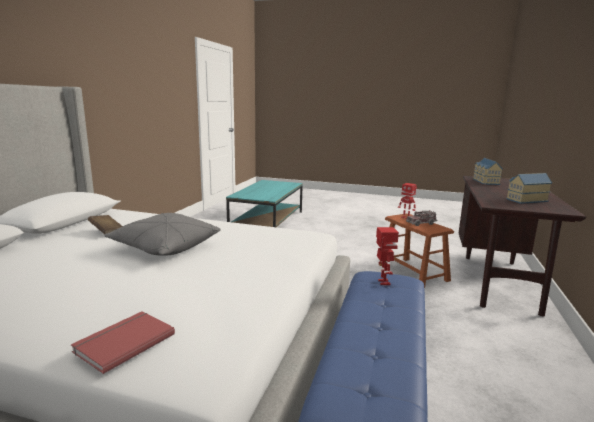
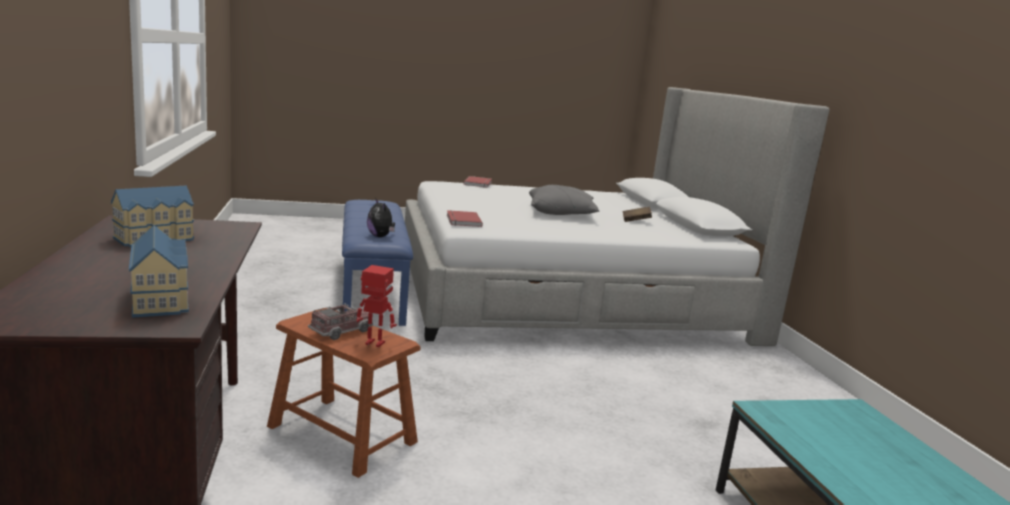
camera: 150 degrees right, 0 degrees up
(306, 241) = (462, 220): none -> red book
(383, 282) = (380, 236): toy robot -> plush toy

